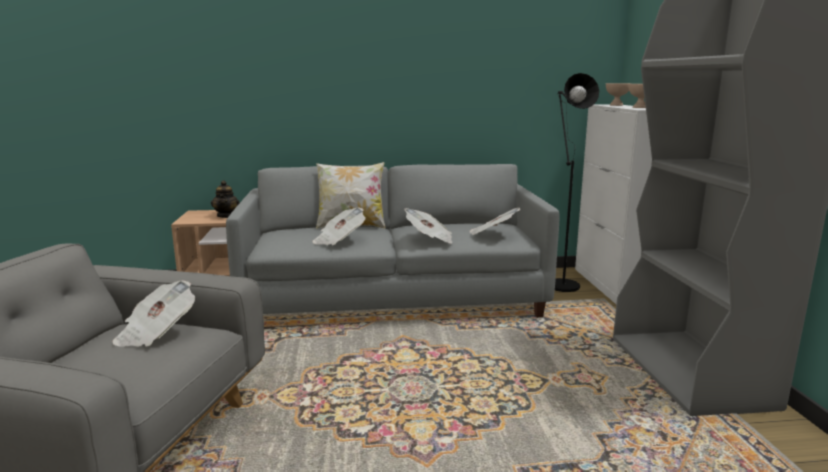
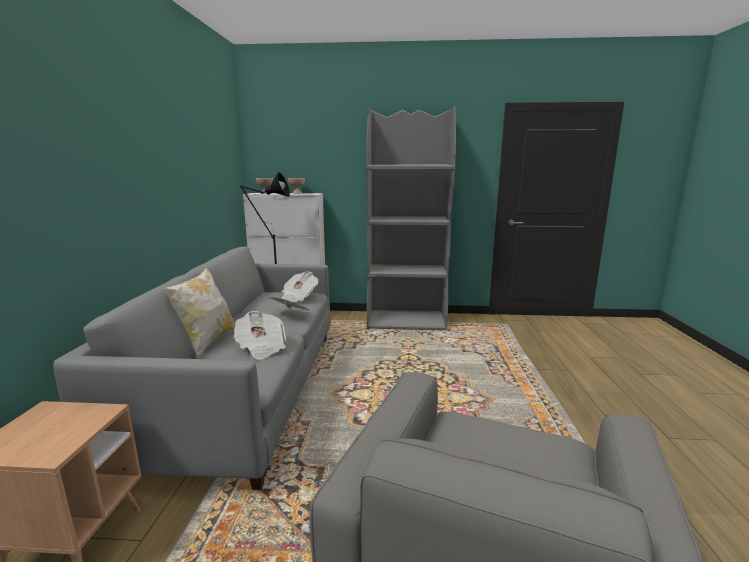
camera: 80 degrees left, 0 degrees up
(156, 333) = (466, 444): newspaper -> none
(226, 216) = (73, 413): teapot -> none

